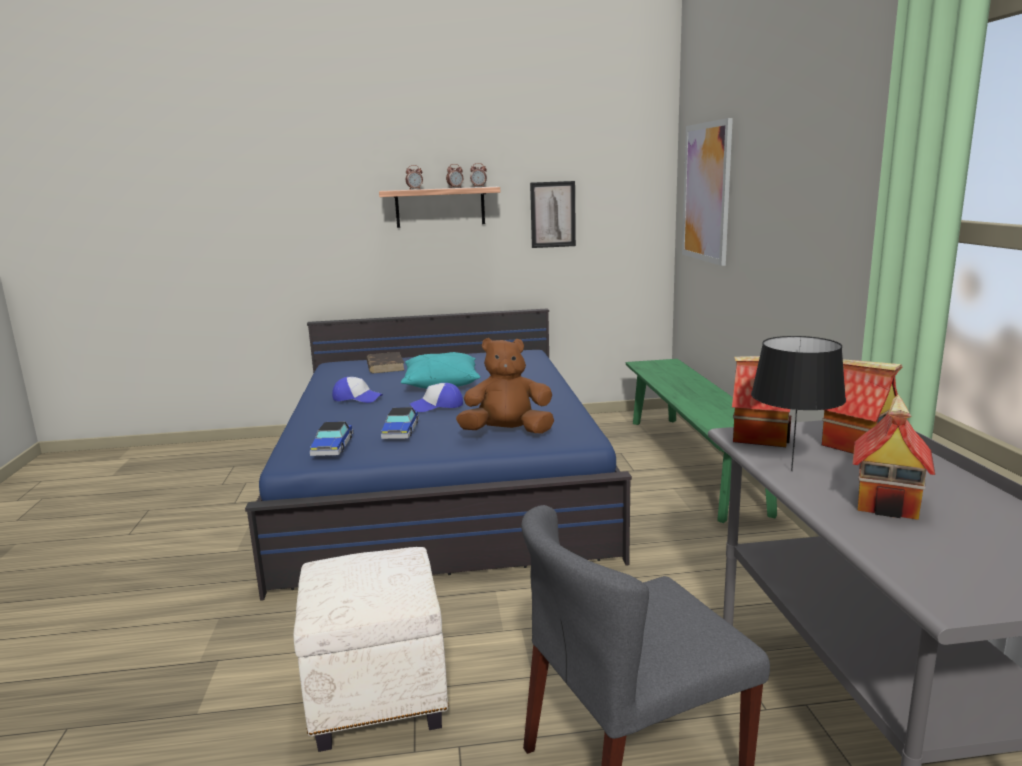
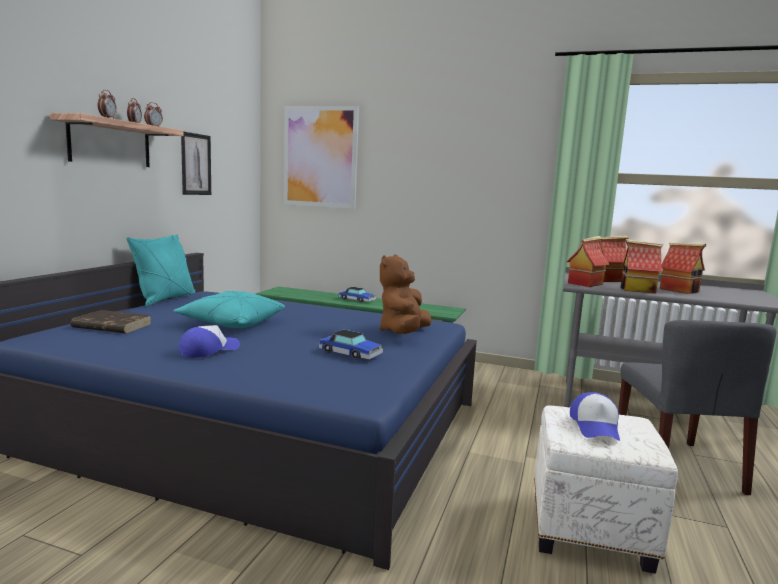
camera: 65 degrees left, 5 degrees down
(333, 447) = (357, 377): toy car -> toy car (357, 300)
(437, 406) = (301, 334): cap -> cap (595, 426)
(484, 352) = (165, 299): none -> turquoise pillow
(791, 471) = (637, 290): black table lamp -> toy house

